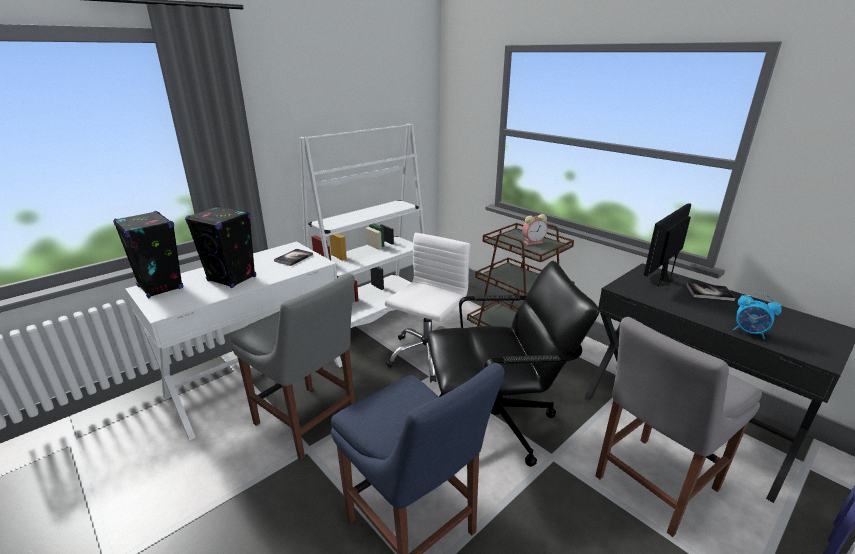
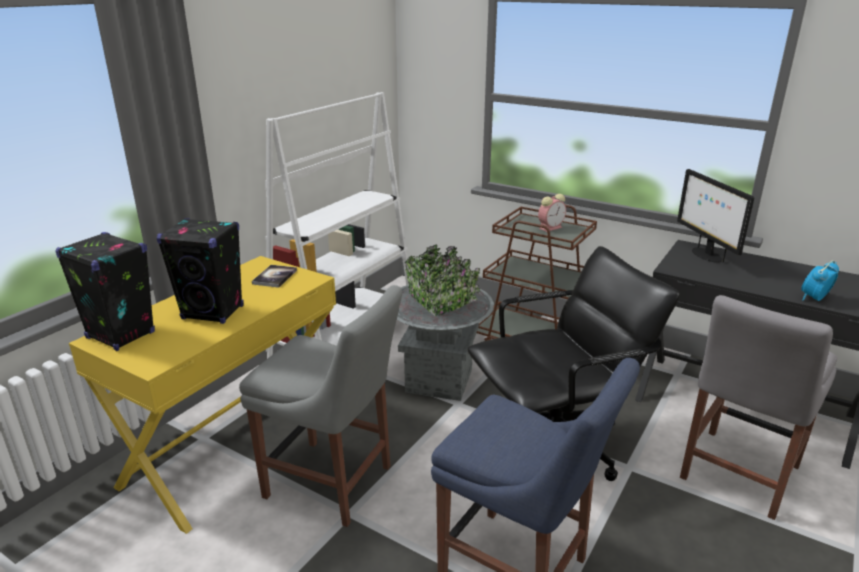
camera: 15 degrees left, 0 degrees up
(257, 379) = (236, 444): white desk -> yellow desk
(427, 355) = (439, 380): white office chair -> grey planter
(661, 279) = (706, 255): monitor -> monitor turned 45 degrees counterclockwise
(709, 293) = (758, 263): book -> none
(749, 332) = (814, 299): alarm clock -> alarm clock turned 120 degrees clockwise

